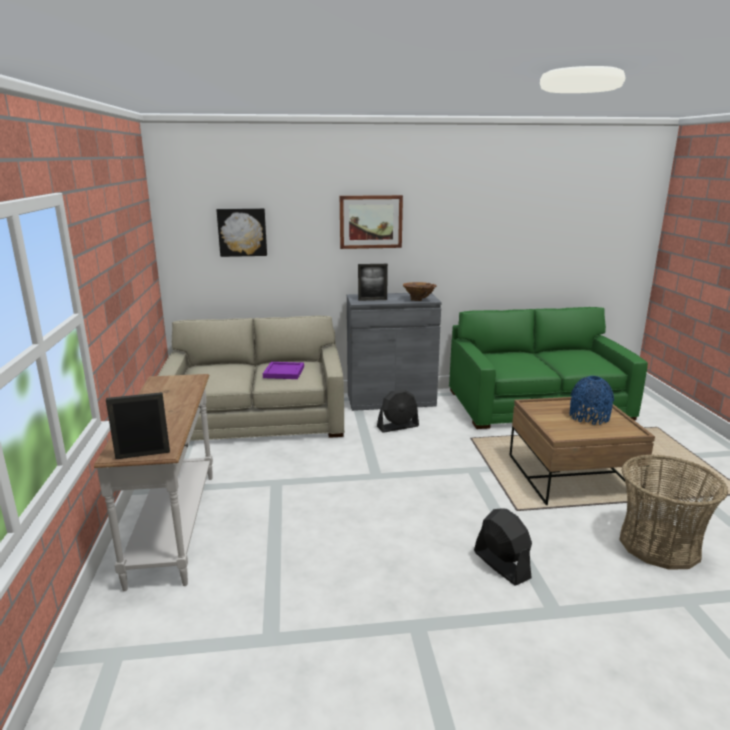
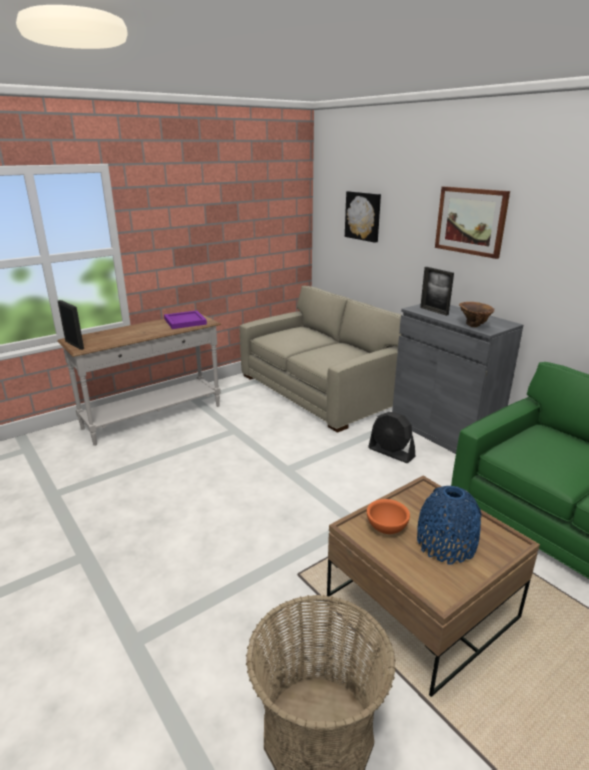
camera: 60 degrees right, 5 degrees up
(284, 372) = (329, 353): purple tray -> purple tray (186, 321)
(501, 564) = (191, 585): black fan -> none
(564, 427) = (386, 528): none -> orange bowl

